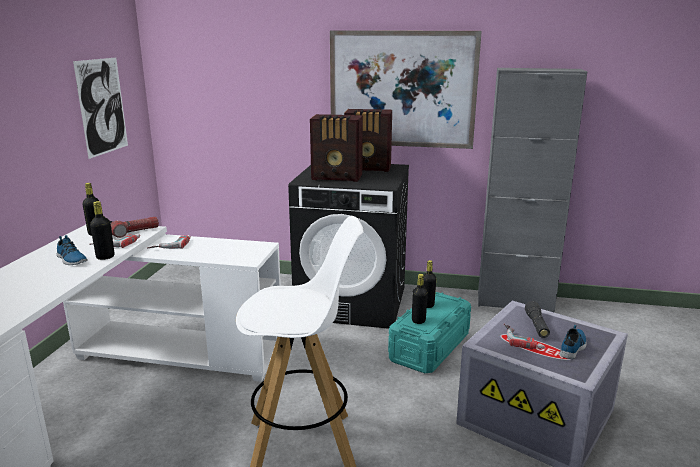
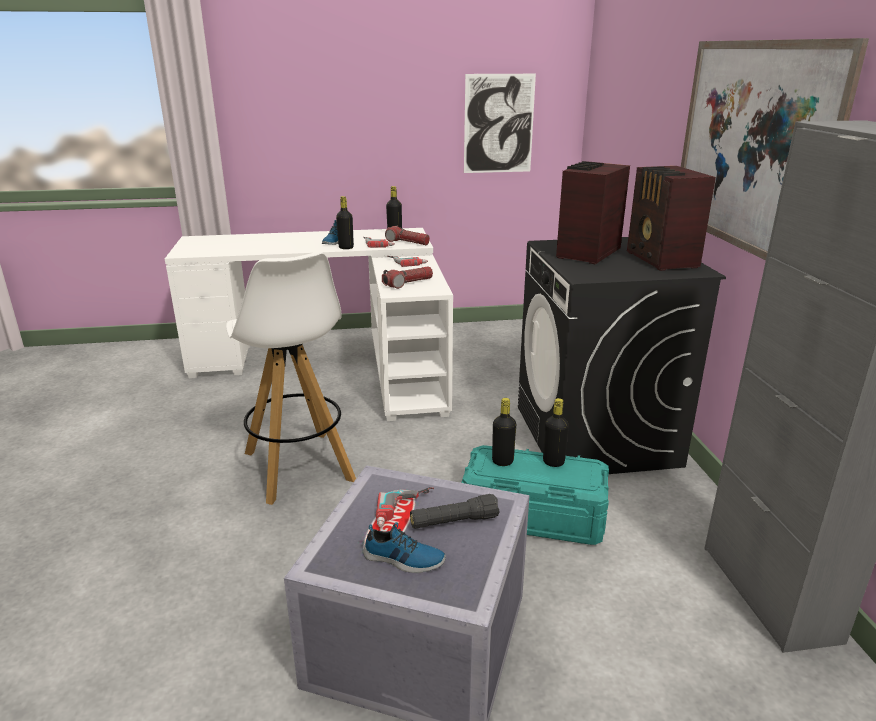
camera: 70 degrees right, 5 degrees up
(232, 252) = (408, 283): none -> flashlight
(338, 177) = (586, 253): radio -> radio turned 45 degrees clockwise

